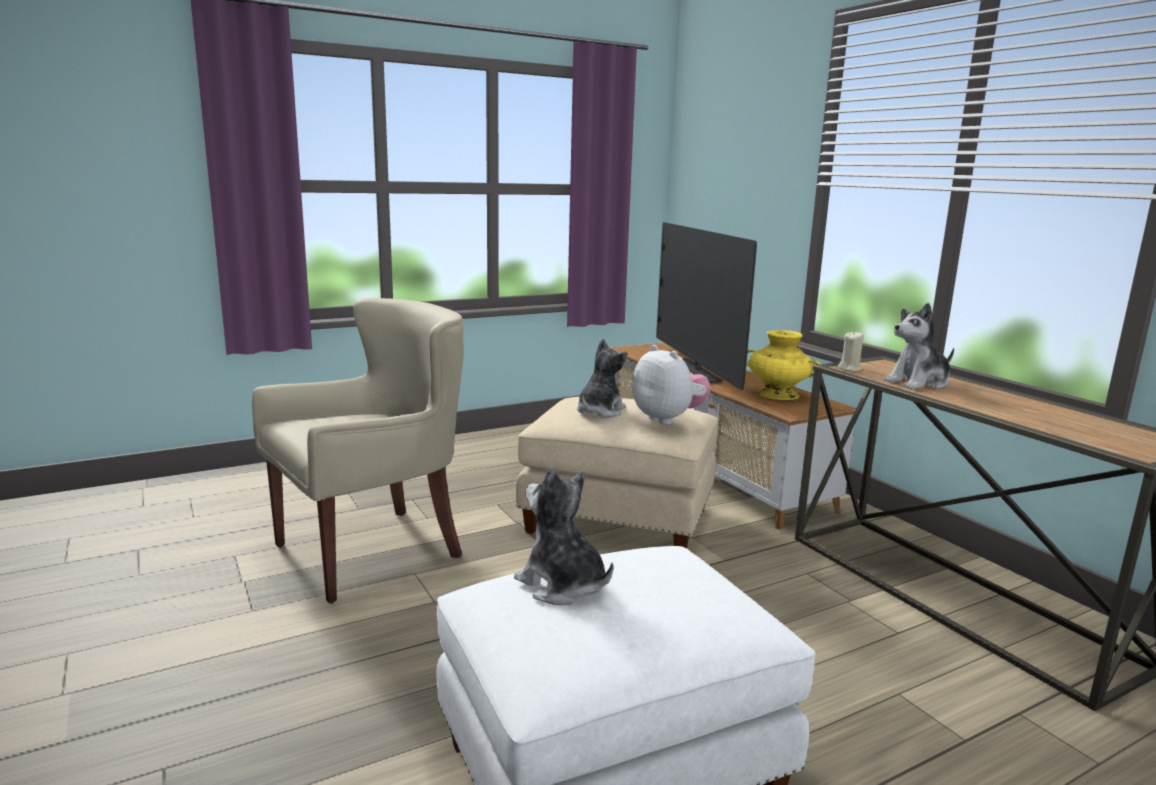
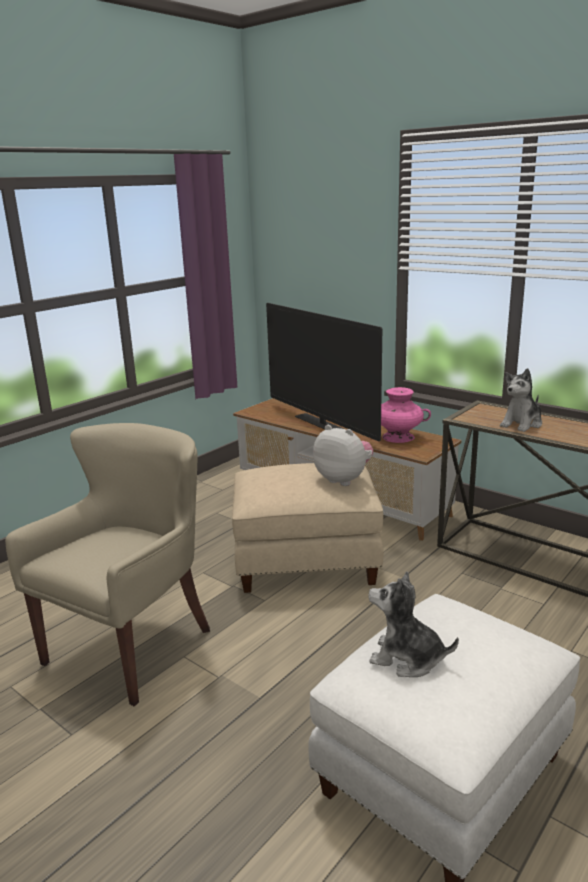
camera: 20 degrees left, 5 degrees up
(599, 411) = (288, 483): plush toy -> none
(777, 394) = (398, 437): yellow vase -> pink vase
(849, 369) = (469, 419): beige candle -> none

